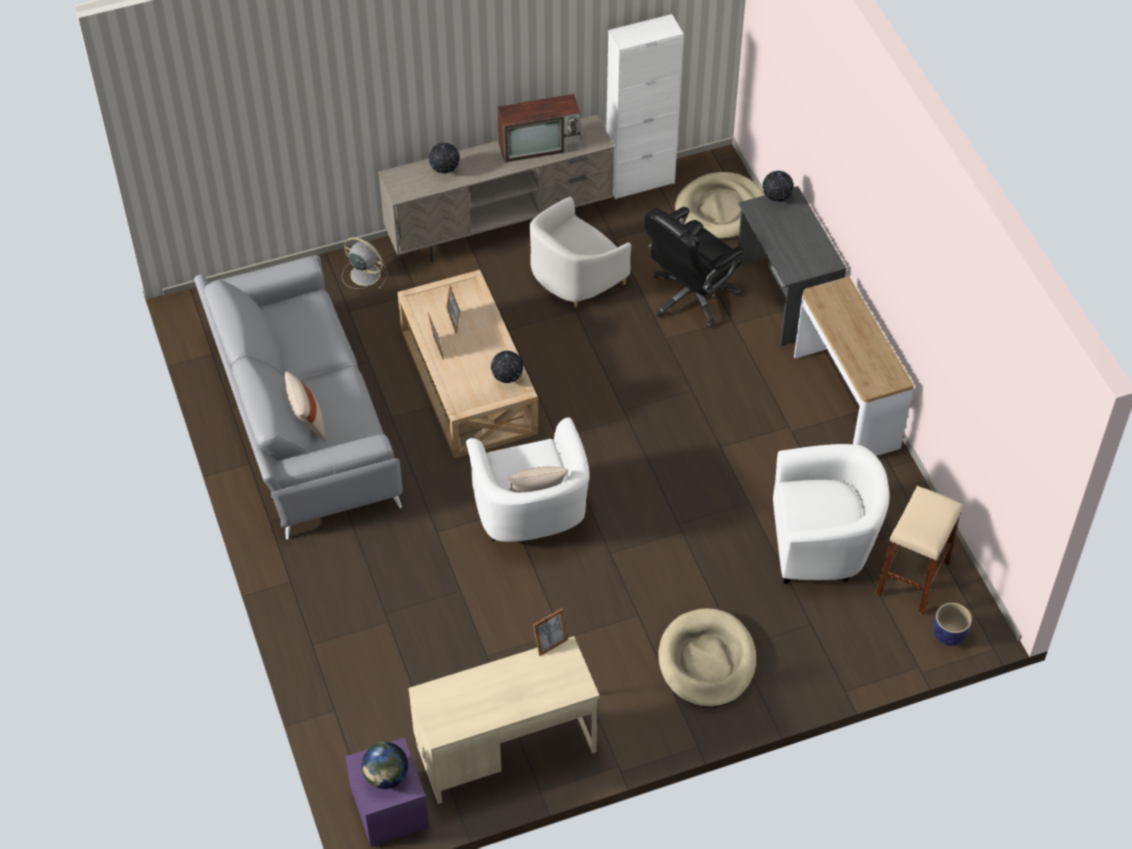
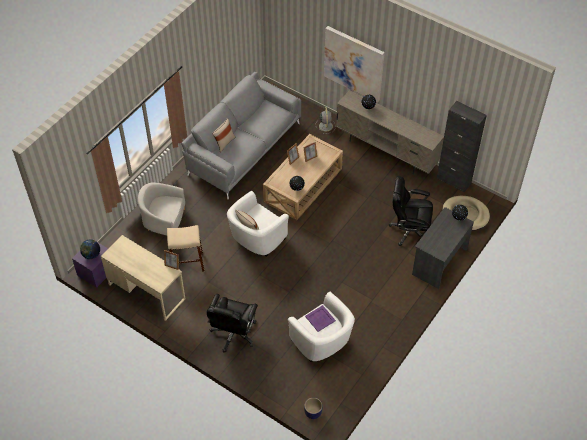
camera: 55 degrees right, 0 degrees up
(376, 112) = (354, 63): none -> picture
(540, 146) = (409, 128): television -> none
(575, 278) = (383, 188): white armchair -> white armchair (164, 221)
(640, 181) = (453, 181): white cabinet -> black cabinet
(707, 661) = (233, 334): beige dog bed -> black office chair
(809, 502) = (320, 319): none -> purple tray
(846, 401) = (403, 312): console table -> none
(913, 577) = (331, 384): beige stool -> beige stool (187, 263)

